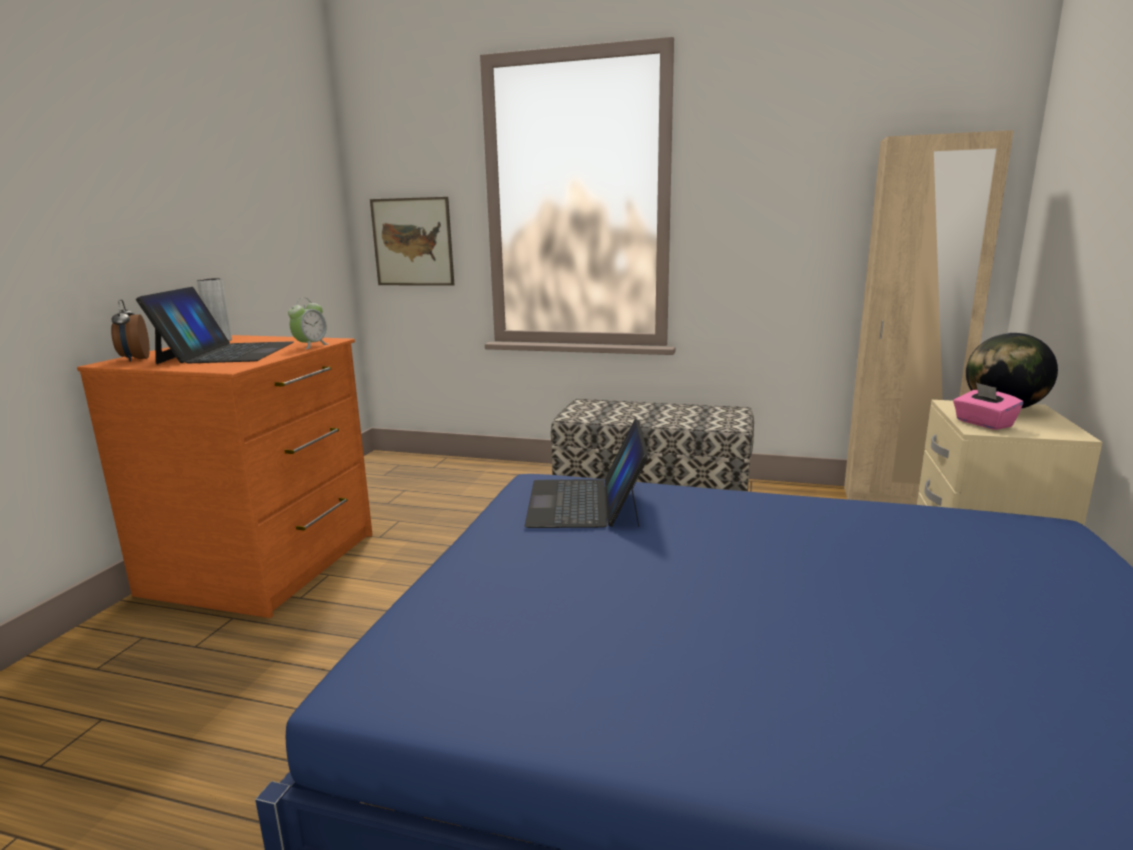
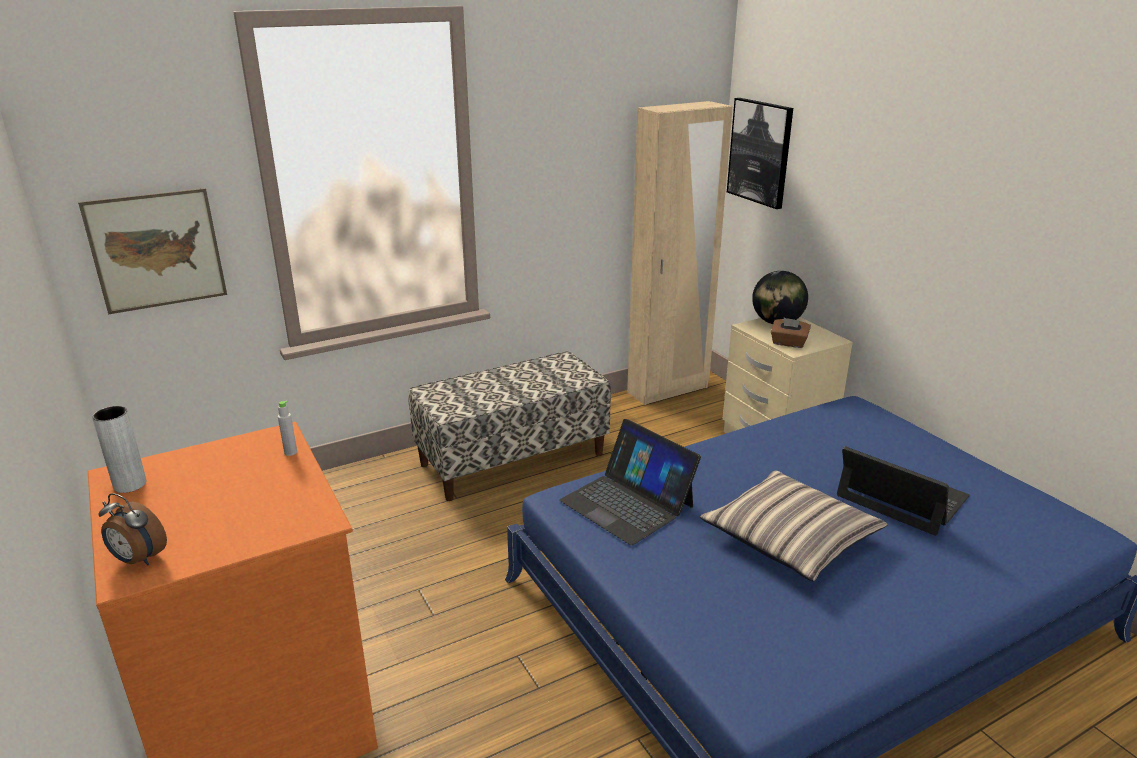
camera: 45 degrees left, 10 degrees up
(227, 353) = (226, 501): laptop -> laptop (901, 497)
(311, 346) = (290, 452): alarm clock -> grey bottle
(695, 590) = (790, 538): none -> pillow
(983, 423) = (788, 343): pink tissue box -> brown tissue box
(1055, 191) = (760, 152): none -> picture

